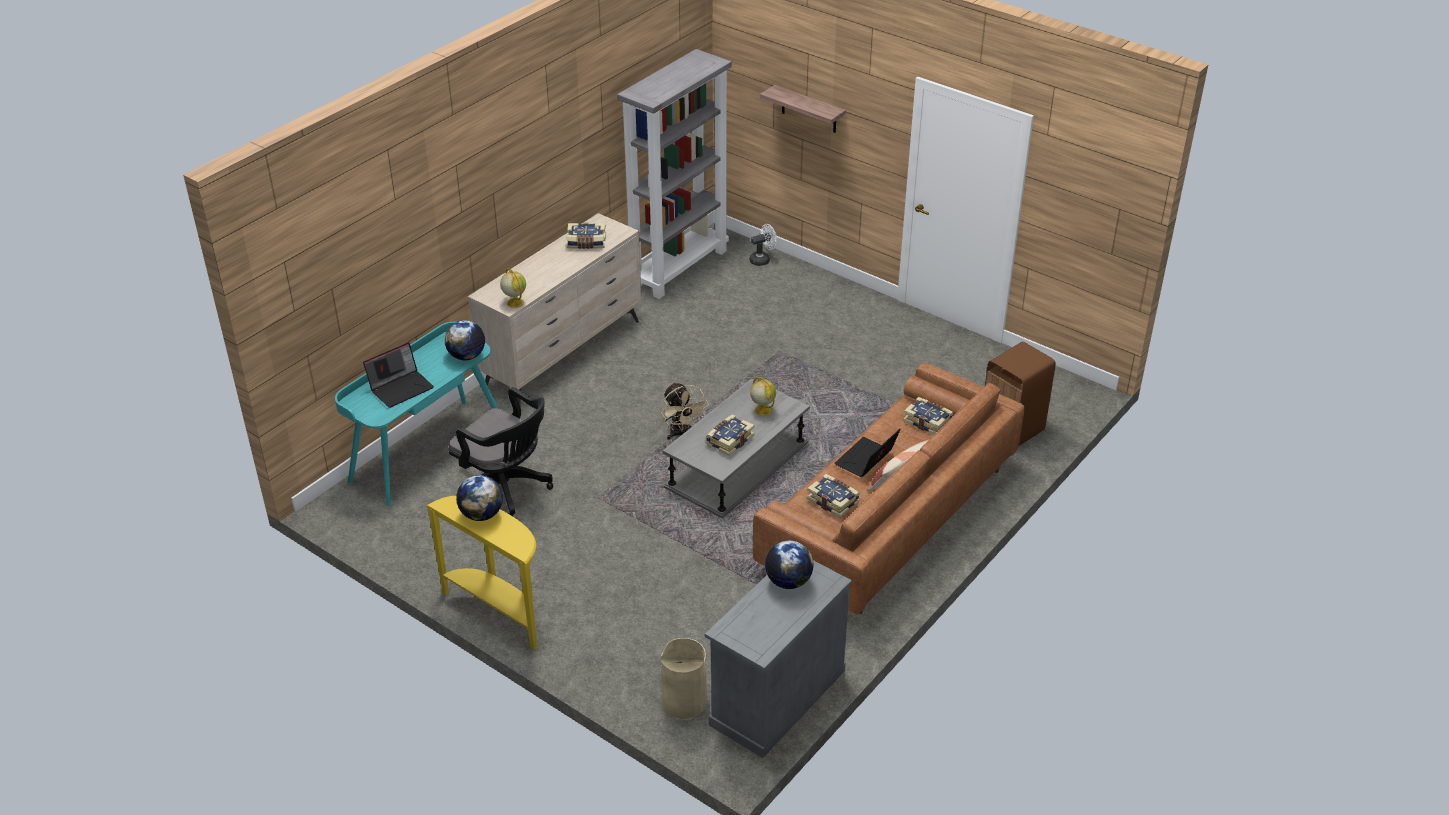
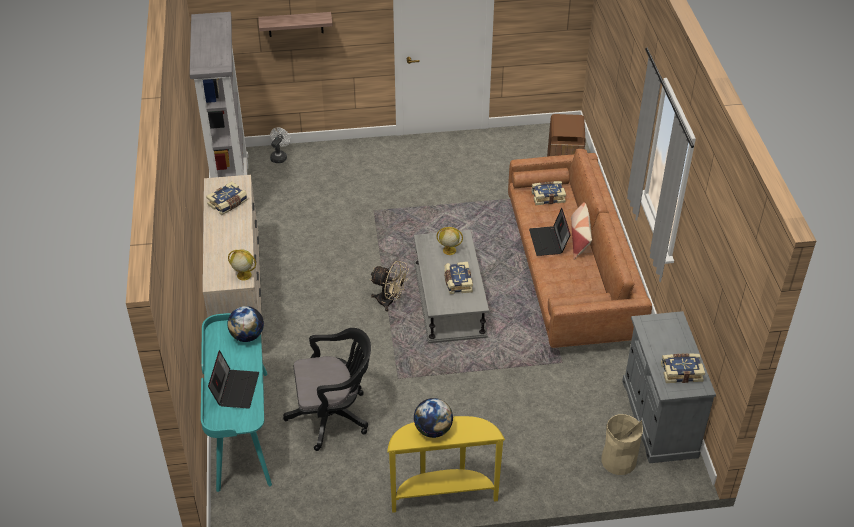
camera: 45 degrees left, 5 degrees up
(788, 581) = (656, 336): globe -> none
(833, 501) = (566, 278): book -> book (681, 372)

